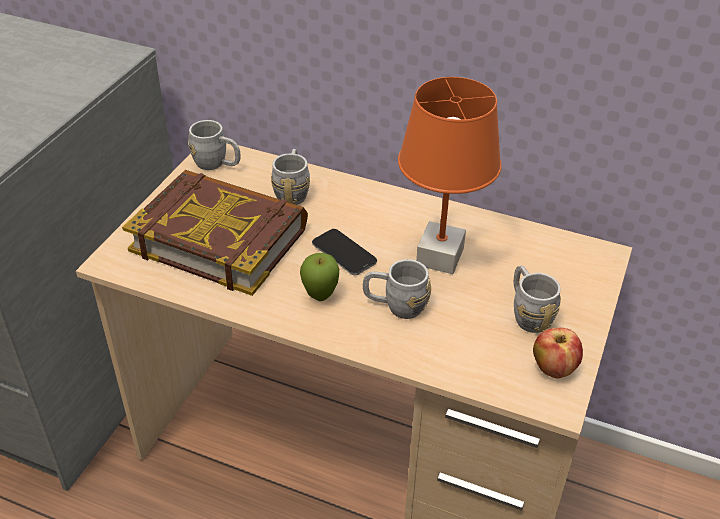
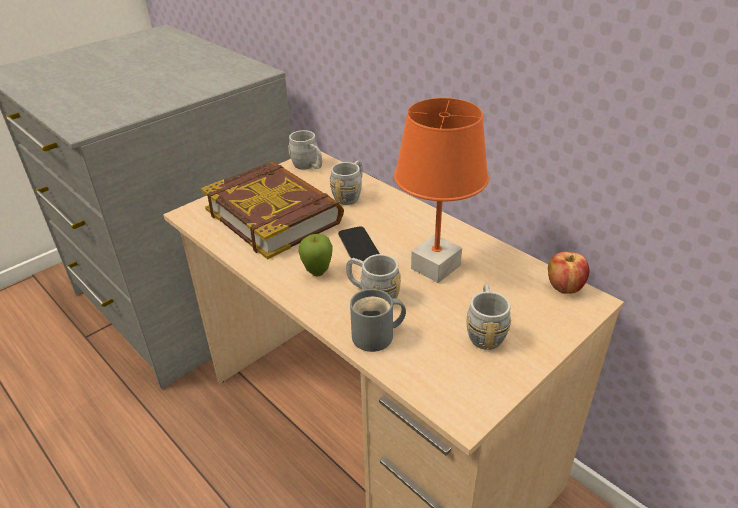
camera: 25 degrees right, 5 degrees down
(429, 350) = (377, 336): none -> grey mug
(553, 368) = (479, 384): apple -> apple (564, 288)

